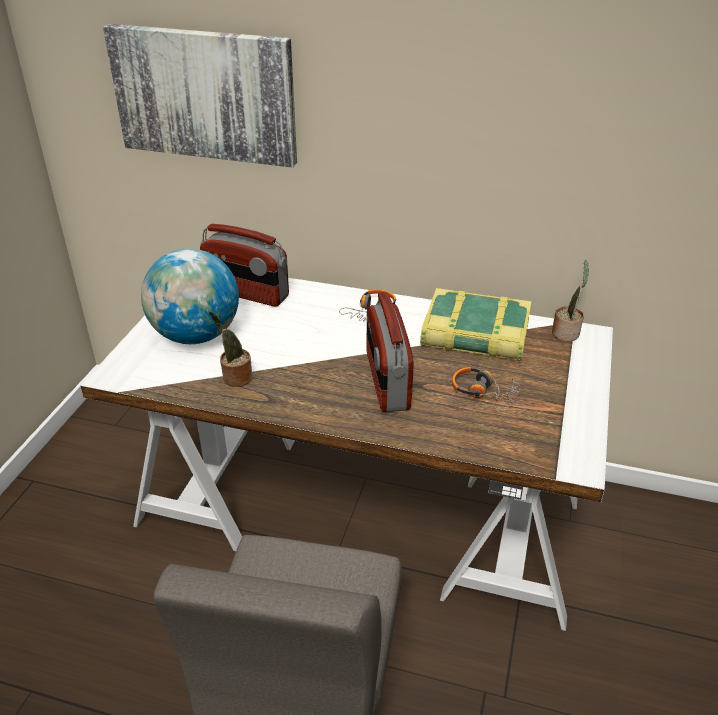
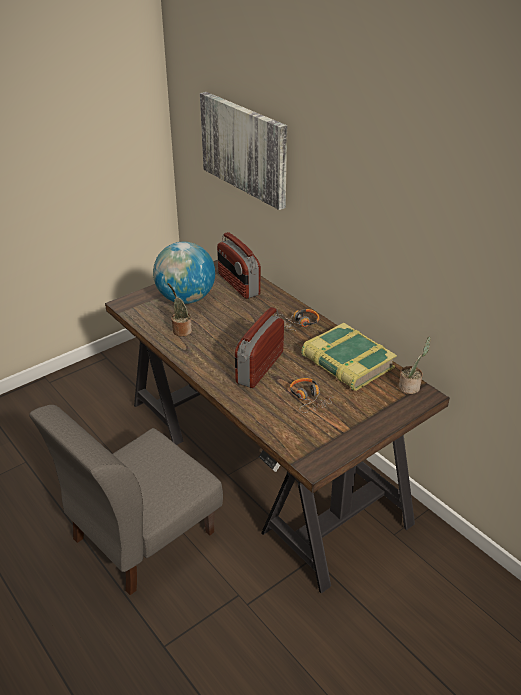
camera: 35 degrees right, 0 degrees up
(360, 510) = (263, 459): white desk -> brown desk

